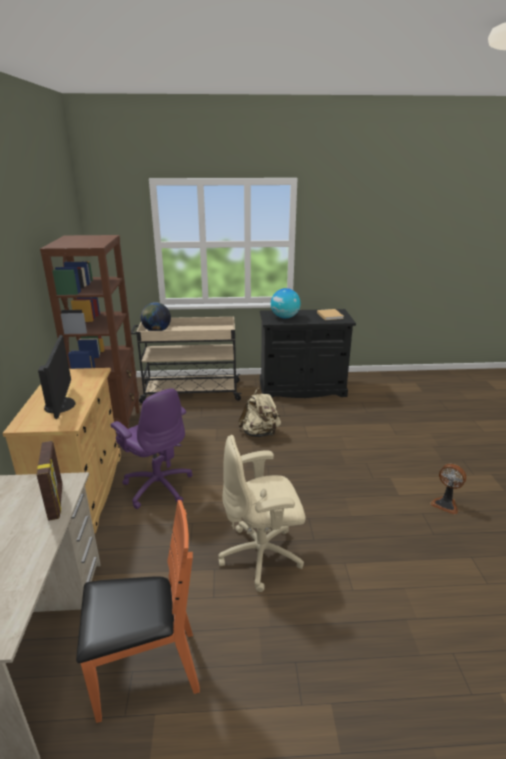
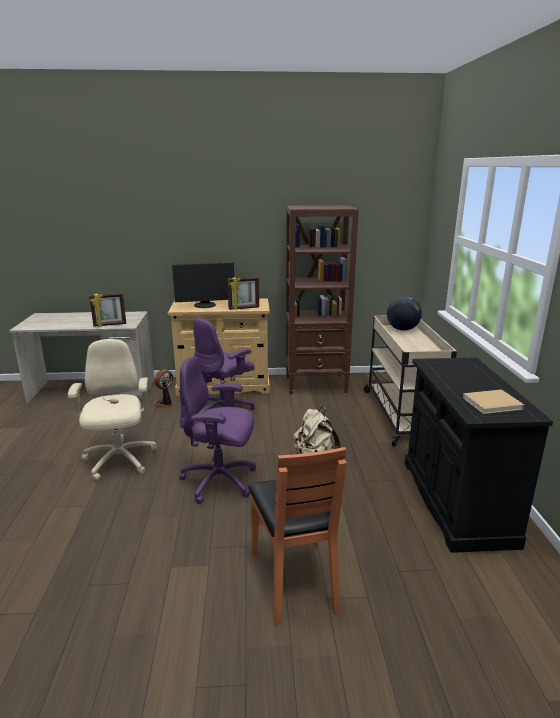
camera: 90 degrees right, 5 degrees down
(93, 380) = (244, 308): none -> picture frame
(146, 671) = (53, 422): orange chair -> orange chair (295, 579)
(285, 317) = (454, 371): globe -> none
(292, 479) = (220, 481): none -> purple office chair
(445, 504) = (136, 616): fan -> fan (165, 404)

